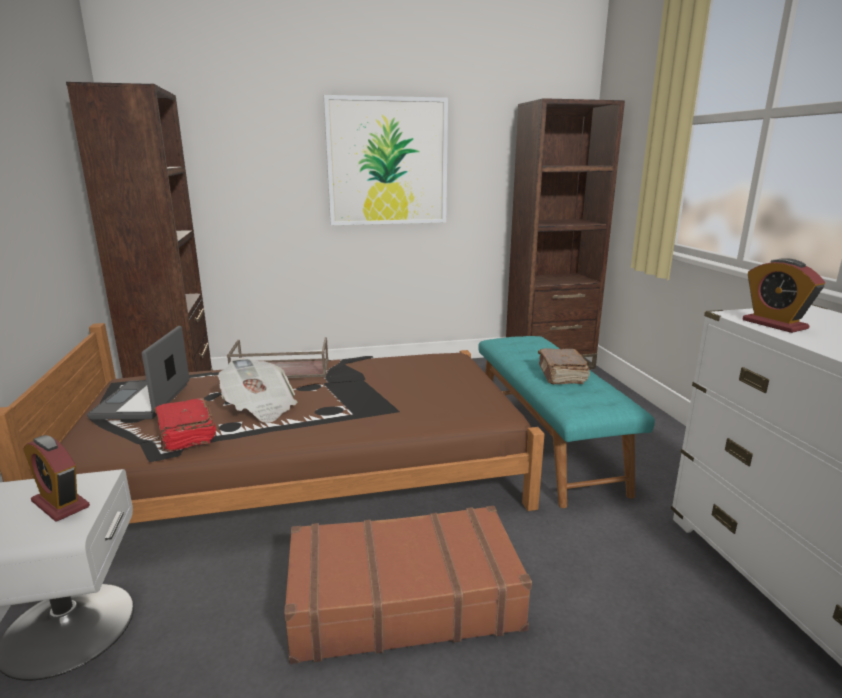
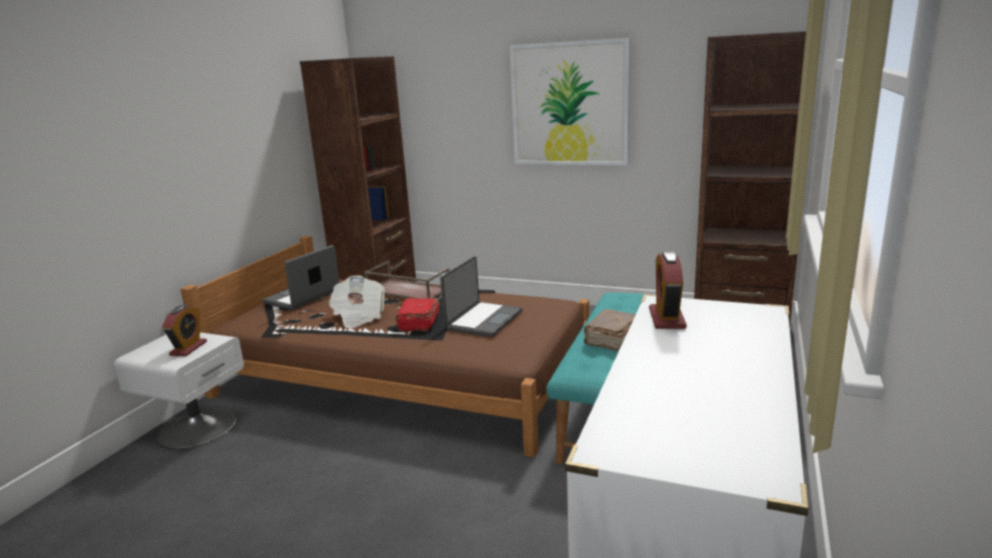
camera: 35 degrees right, 0 degrees up
(60, 504) = (188, 348): alarm clock -> alarm clock turned 150 degrees counterclockwise
(186, 435) = (295, 325): red book -> red book (418, 323)
(402, 598) = (364, 479): brown suitcase -> none
(410, 384) = (483, 320): none -> laptop

